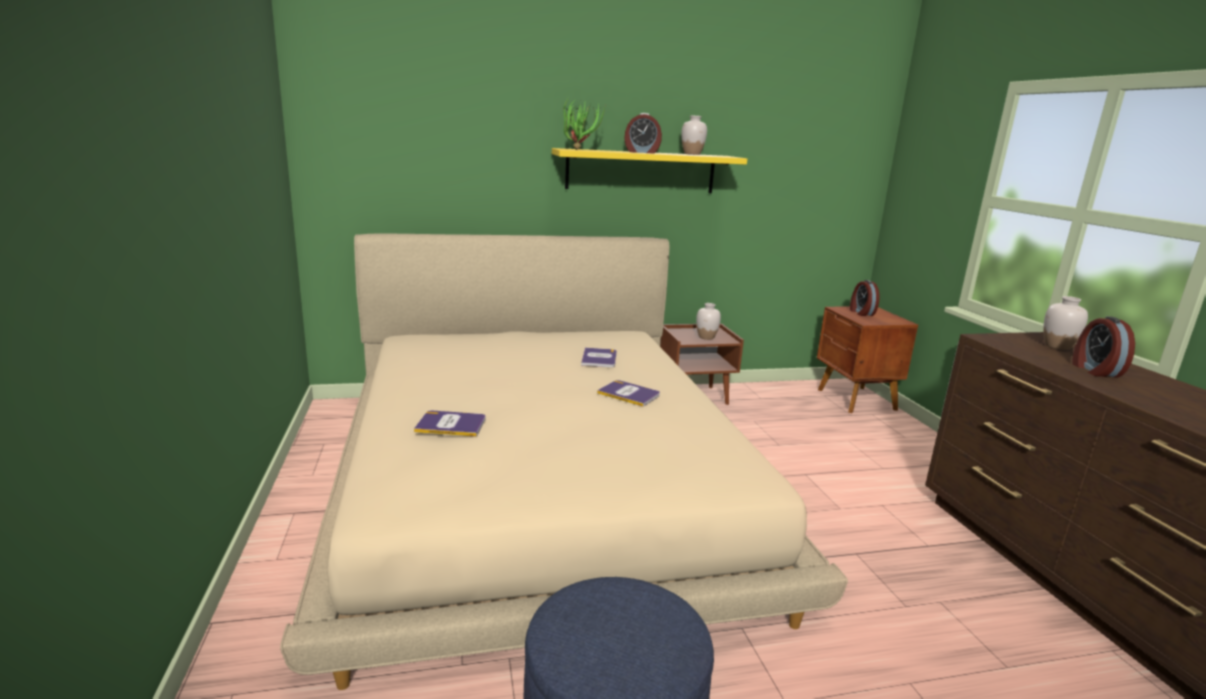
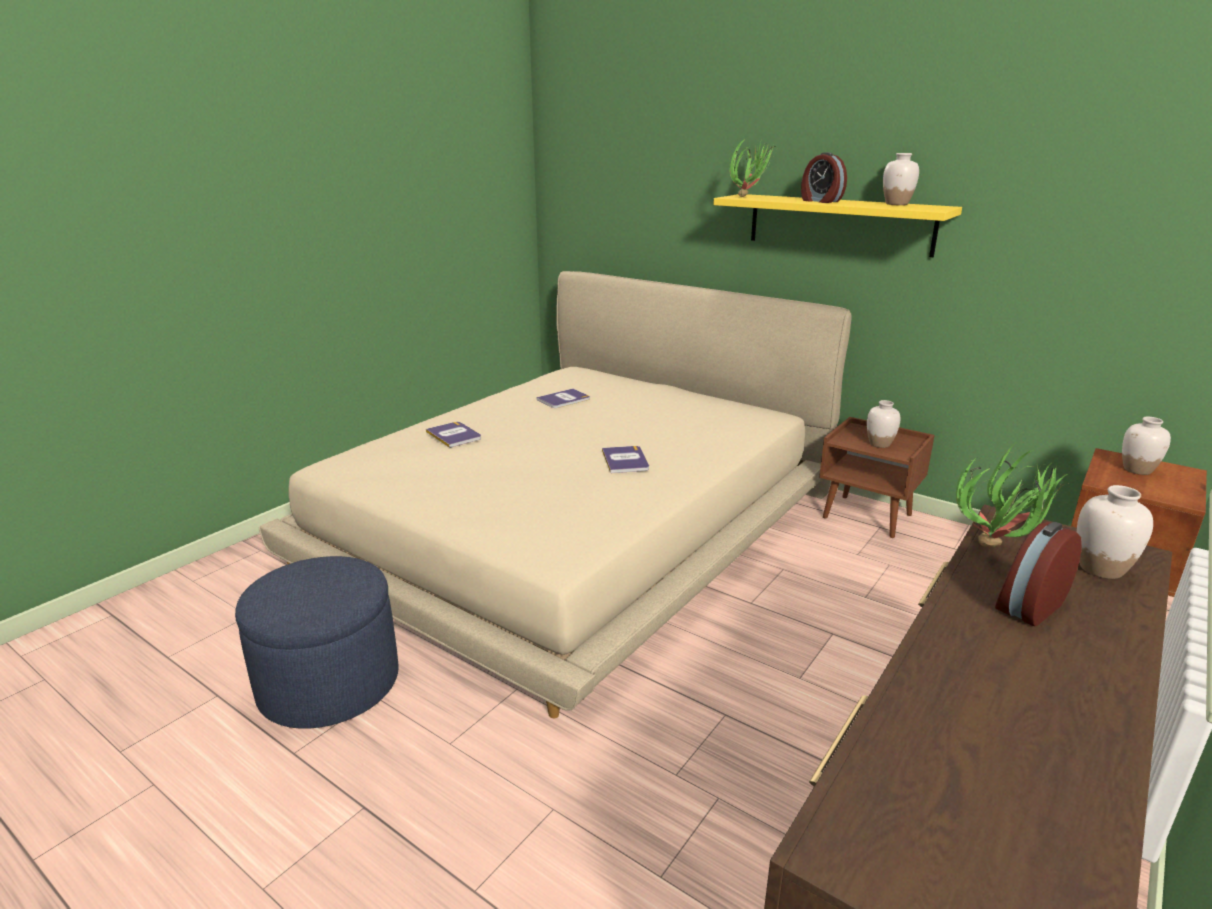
camera: 50 degrees right, 5 degrees up
(599, 358) = (677, 426): book -> book (564, 399)
(861, 312) = (1137, 470): alarm clock -> white vase
(1025, 351) = (1000, 550): none -> potted plant

